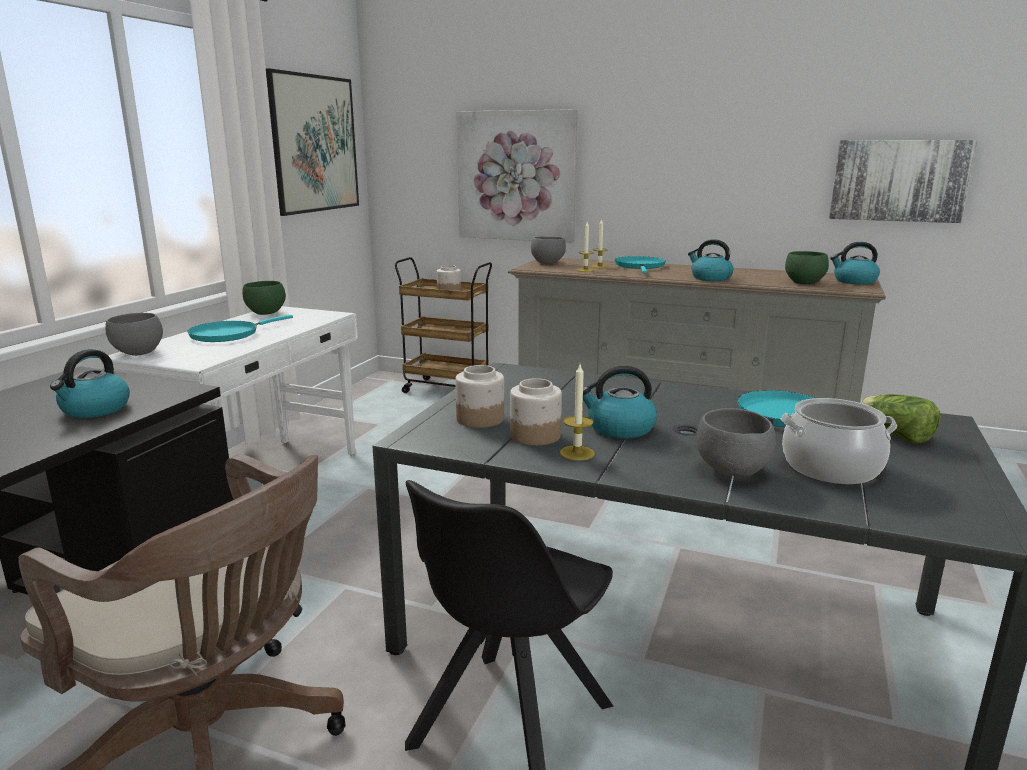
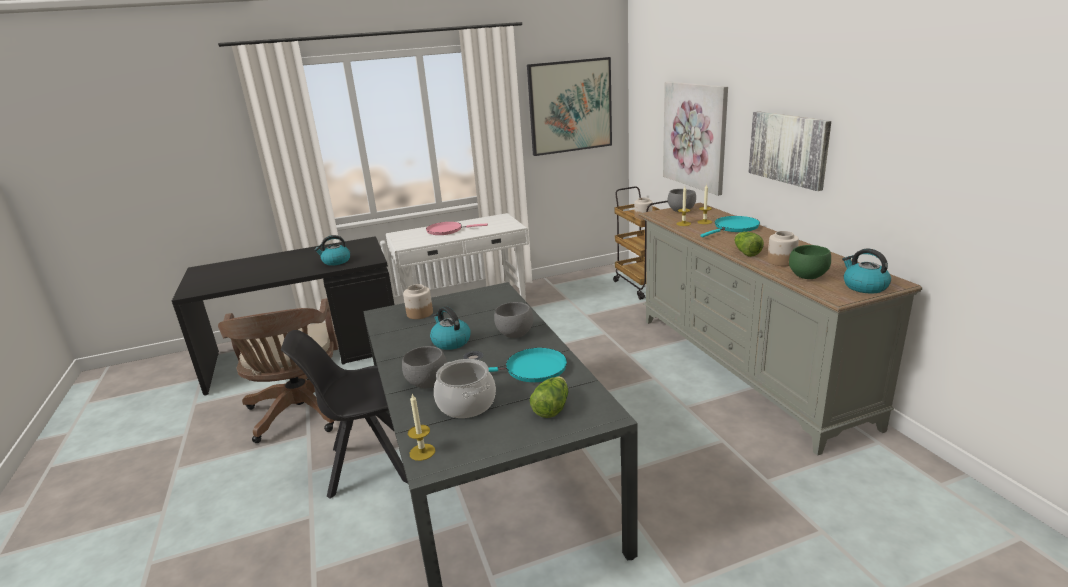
camera: 50 degrees right, 5 degrees up
(138, 353) = (399, 234): grey bowl -> grey bowl (514, 334)
(228, 334) = (447, 230): turquoise frying pan -> pink frying pan
(265, 313) = (491, 218): green bowl -> none
(535, 436) = (414, 331): jar -> jar (781, 261)
(577, 453) = (405, 346): candle -> candle (422, 452)
(710, 278) = (746, 252): kettle -> lettuce
(899, 180) = (958, 190): picture -> picture (788, 148)

